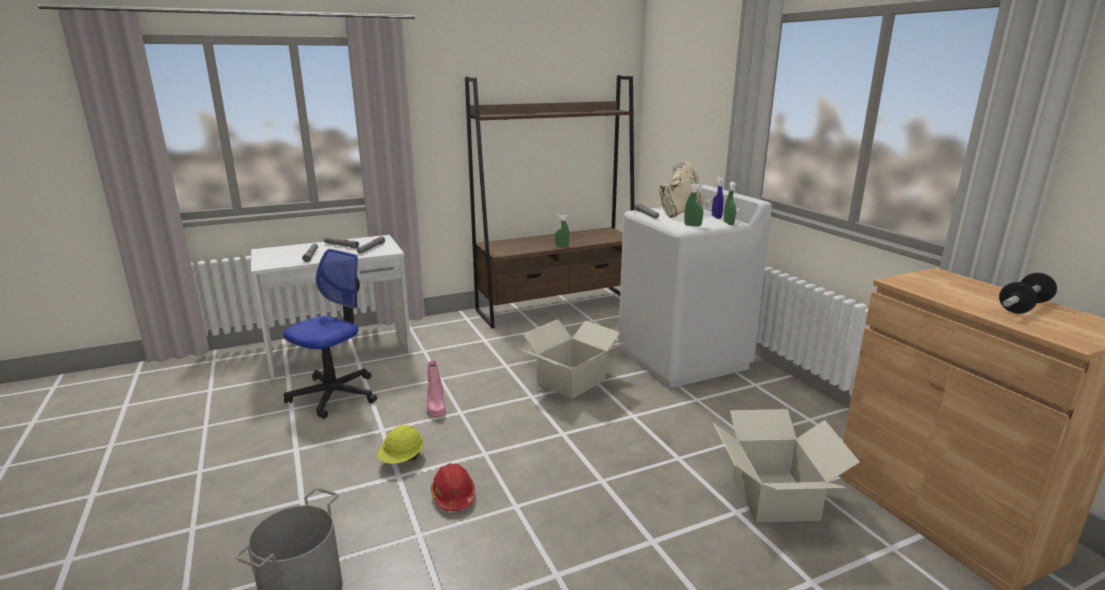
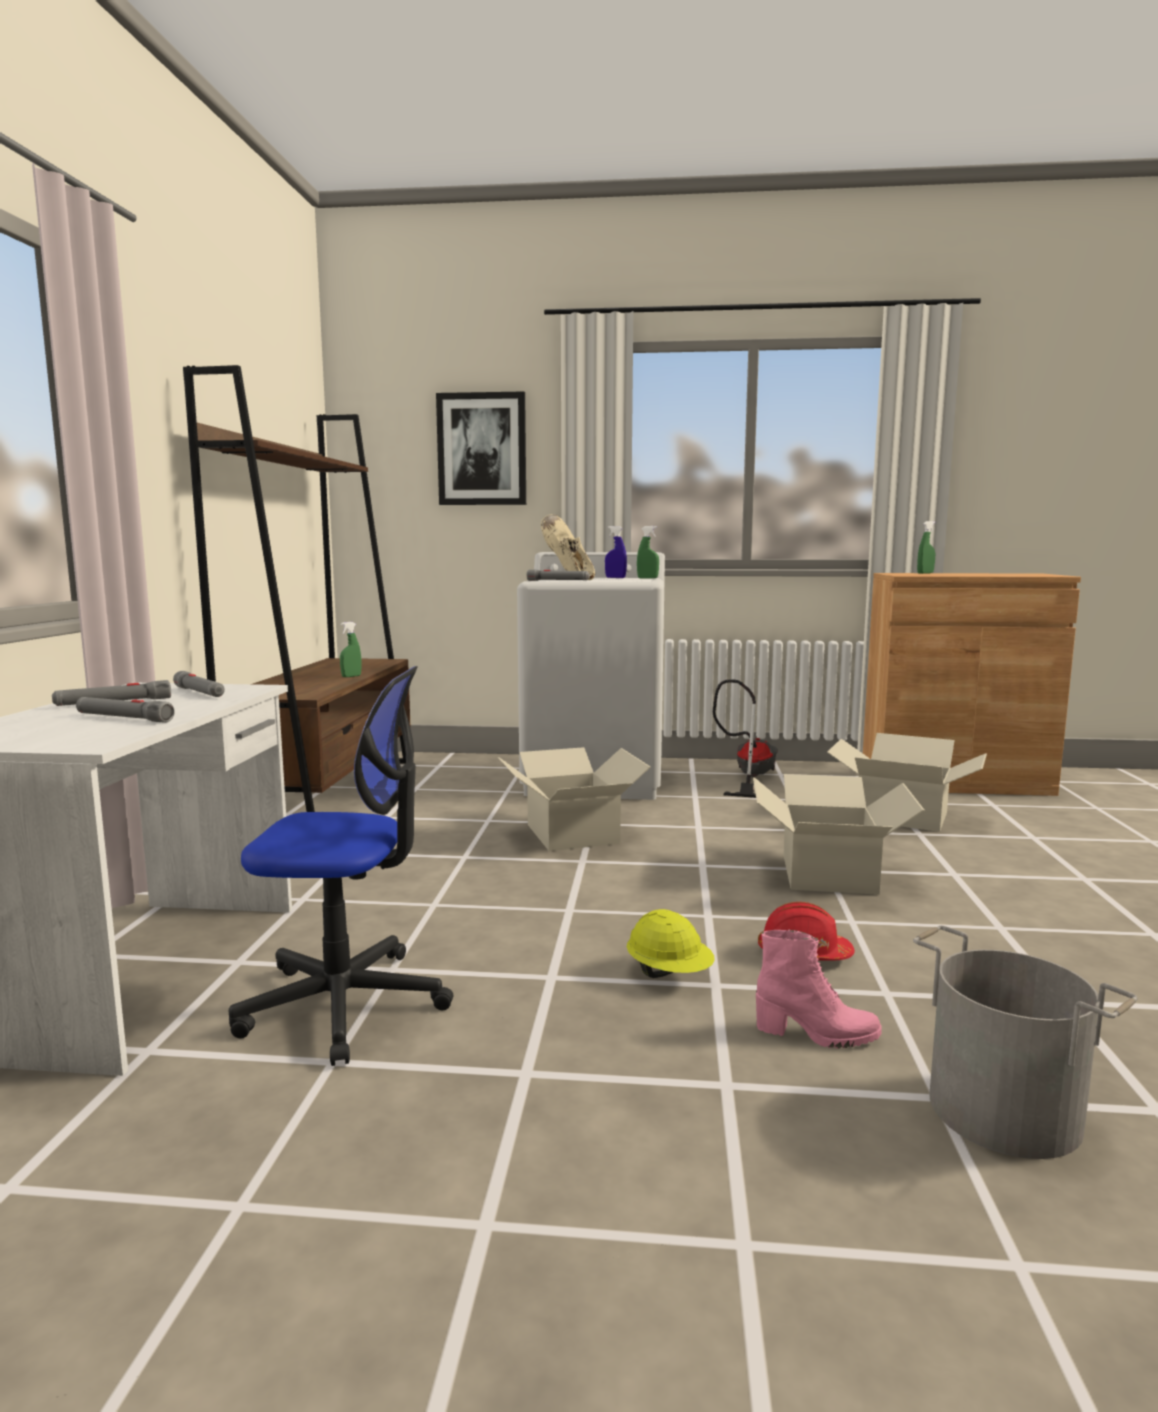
camera: 60 degrees left, 10 degrees down
(334, 395) = (345, 1004): office chair -> office chair turned 120 degrees clockwise
(435, 408) = (530, 924): pink boot -> pink boot (816, 1035)
(594, 483) = (829, 874): none -> cardboard box
(692, 225) = (636, 580): green spray bottle -> green spray bottle (925, 573)
(704, 99) = (482, 449): none -> picture
(778, 408) = (748, 777): none -> vacuum cleaner
(1024, 307) = (983, 574): dumbbell -> none

